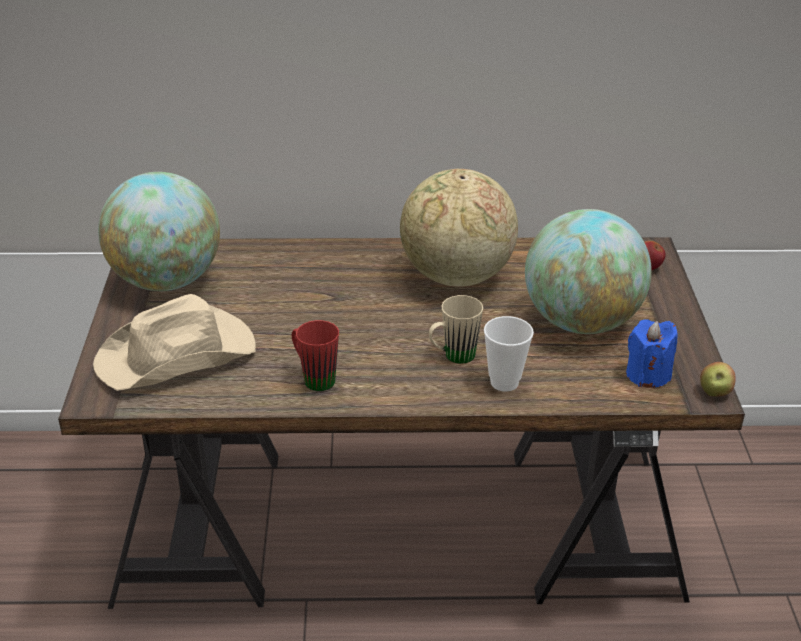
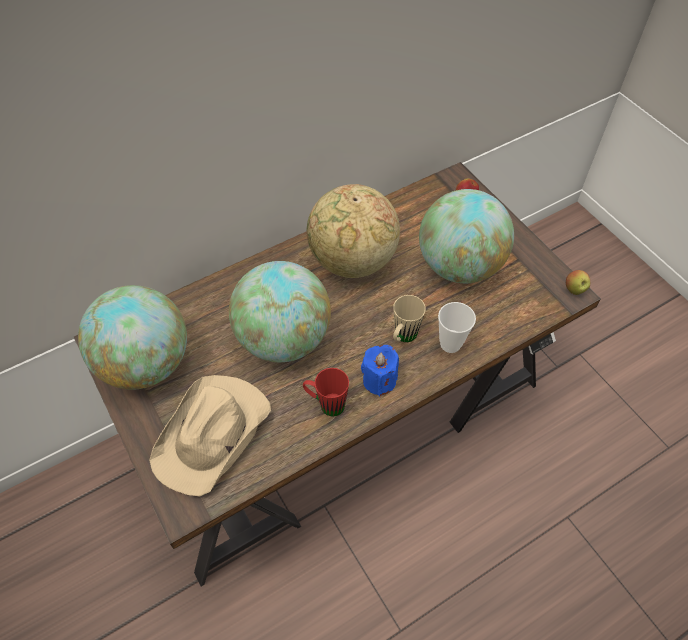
camera: 30 degrees left, 20 degrees up
(320, 311) = (284, 339): none -> globe
(647, 375) = (528, 293): blue candle -> blue candle (379, 380)

